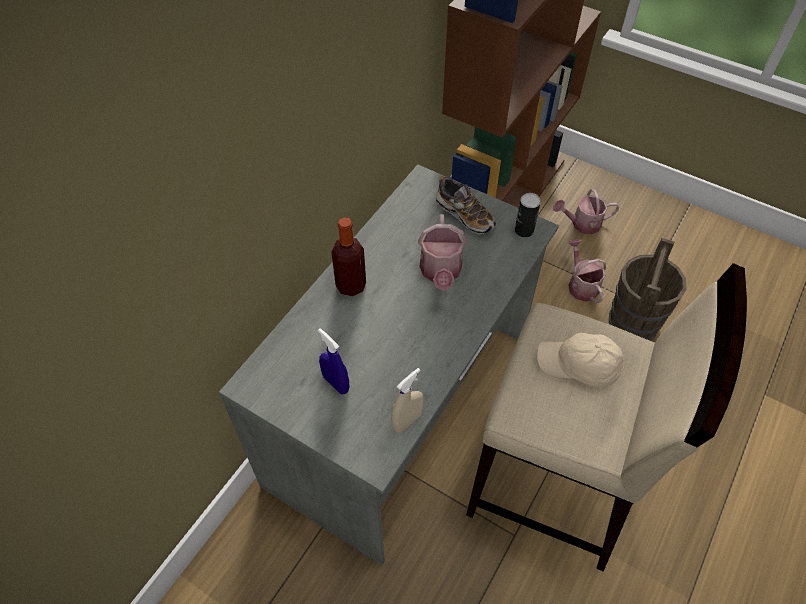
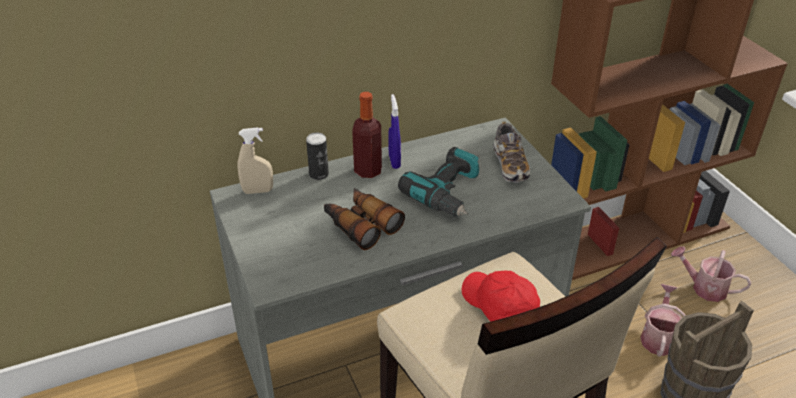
camera: 35 degrees right, 15 degrees down
(336, 383) = (292, 224): blue spray bottle -> blue spray bottle (394, 161)
(396, 348) = (361, 224): none -> binoculars
(407, 421) = (319, 273): beige spray bottle -> beige spray bottle (258, 191)
(440, 272) = (448, 193): watering can -> power drill
(524, 230) = (553, 196): can -> can (319, 174)
(579, 366) = (499, 307): beige cap -> red cap

